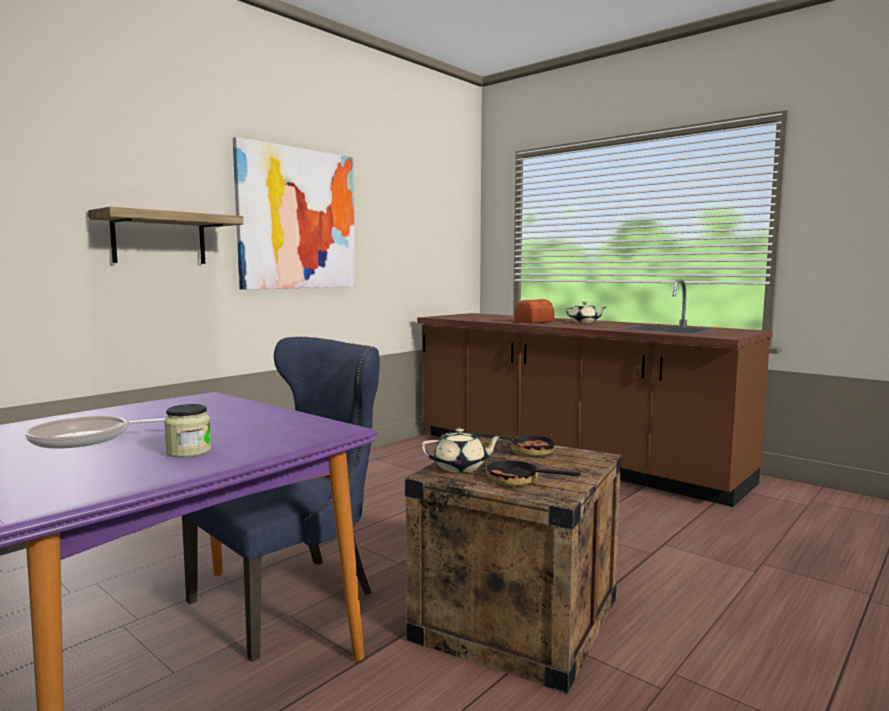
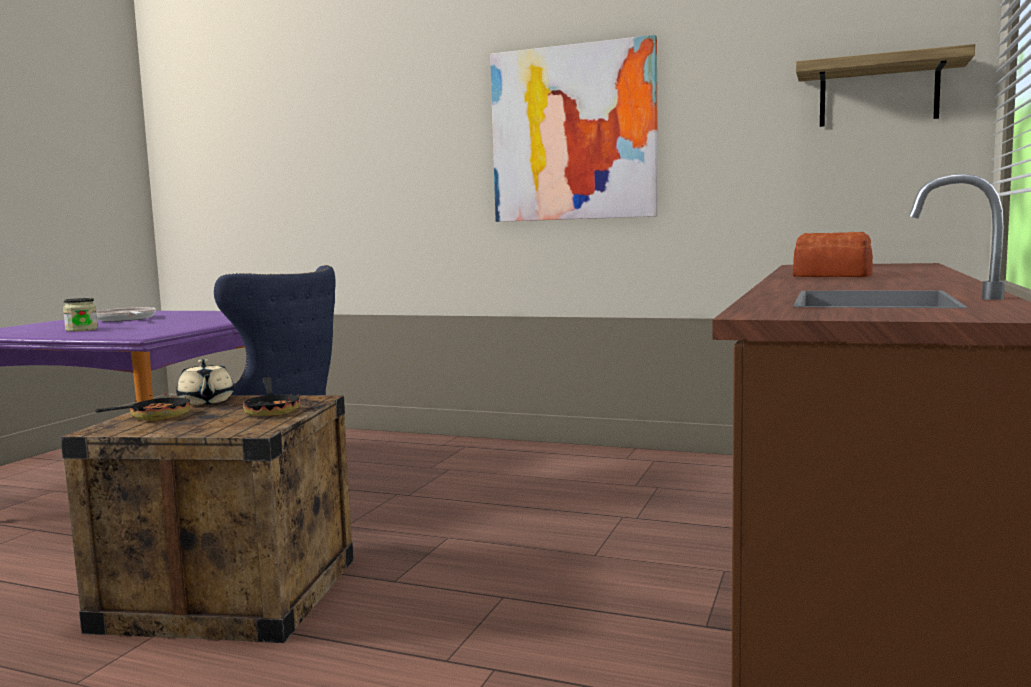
camera: 70 degrees right, 0 degrees up
(159, 239) = (421, 173): shelf -> shelf (878, 93)
(584, 322) = (893, 281): beige teapot -> none

